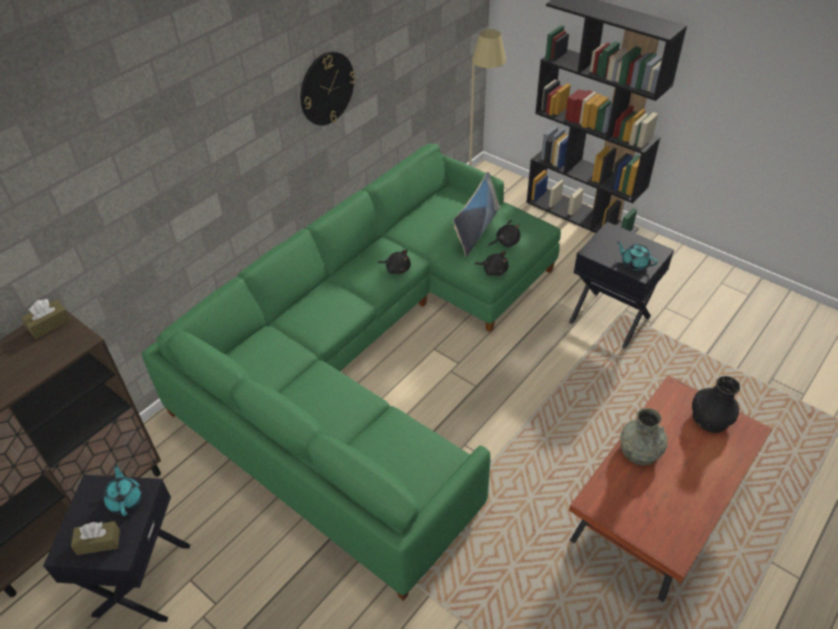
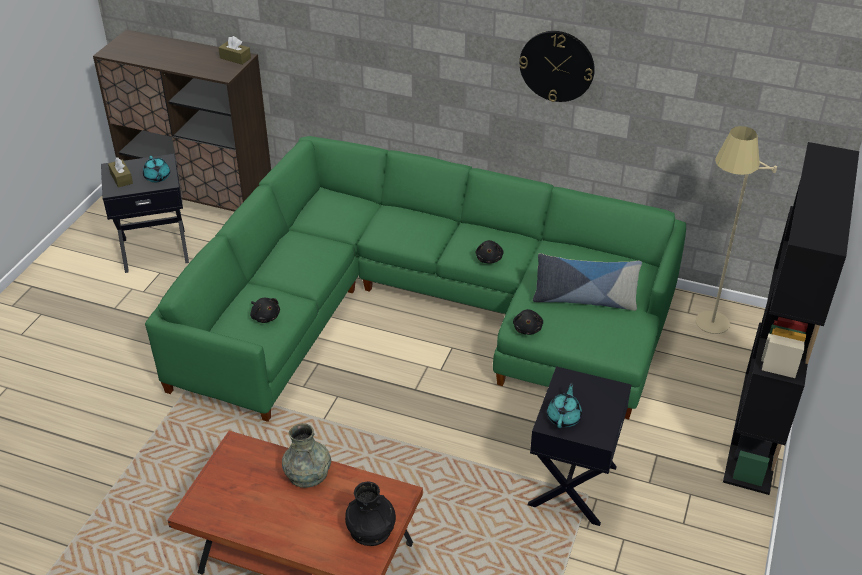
camera: 70 degrees right, 5 degrees down
(125, 499) = (157, 177): turquoise teapot -> turquoise teapot turned 105 degrees clockwise
(505, 242) = (579, 328): black plush toy -> black plush toy (265, 316)

